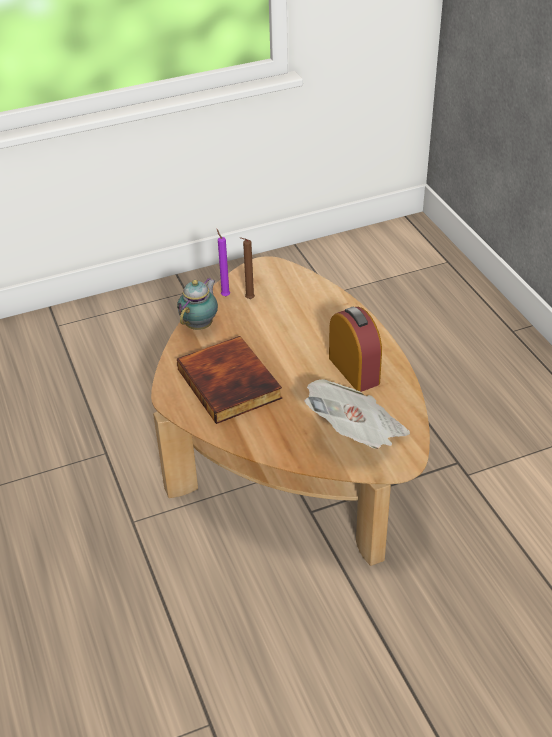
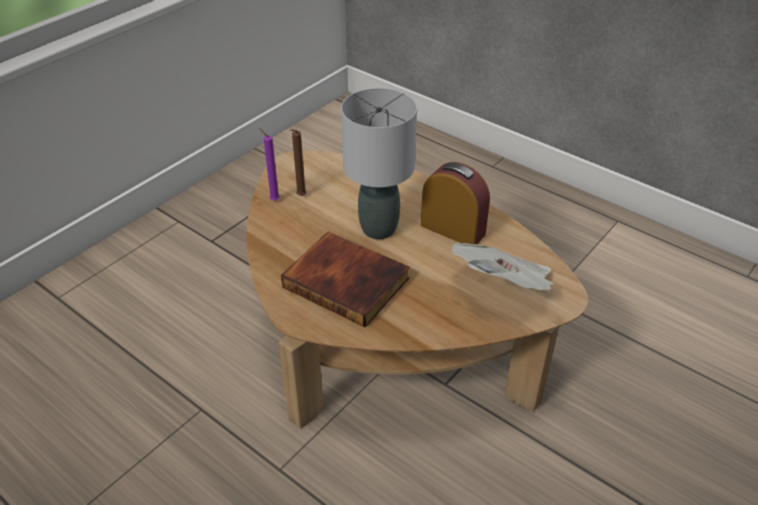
camera: 30 degrees left, 0 degrees up
(200, 325) = (271, 235): teapot -> none
(291, 348) = (379, 228): none -> grey table lamp

